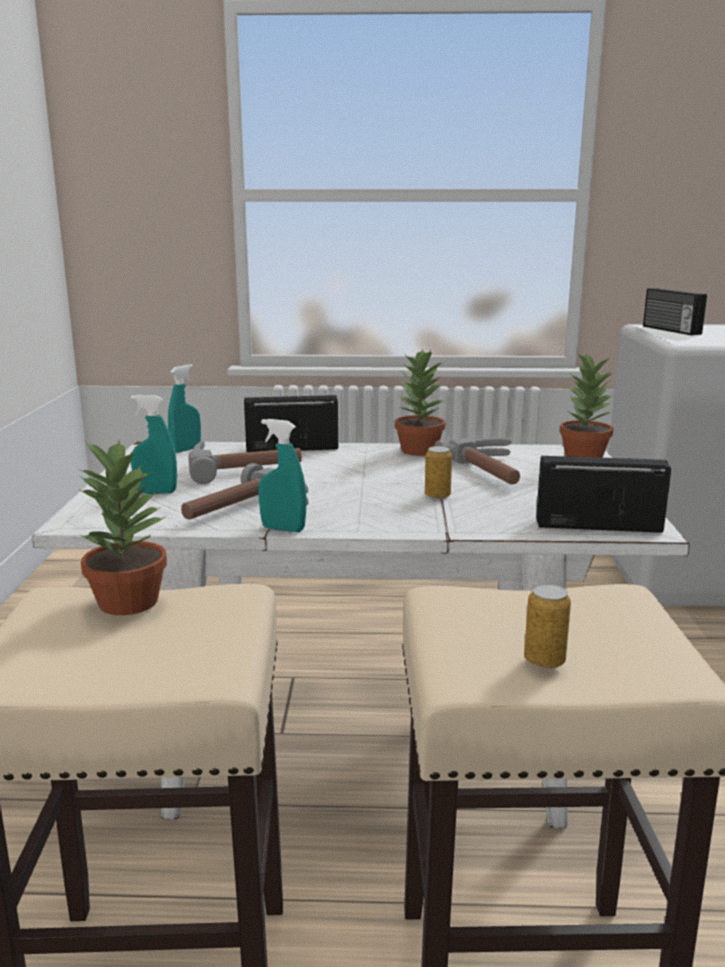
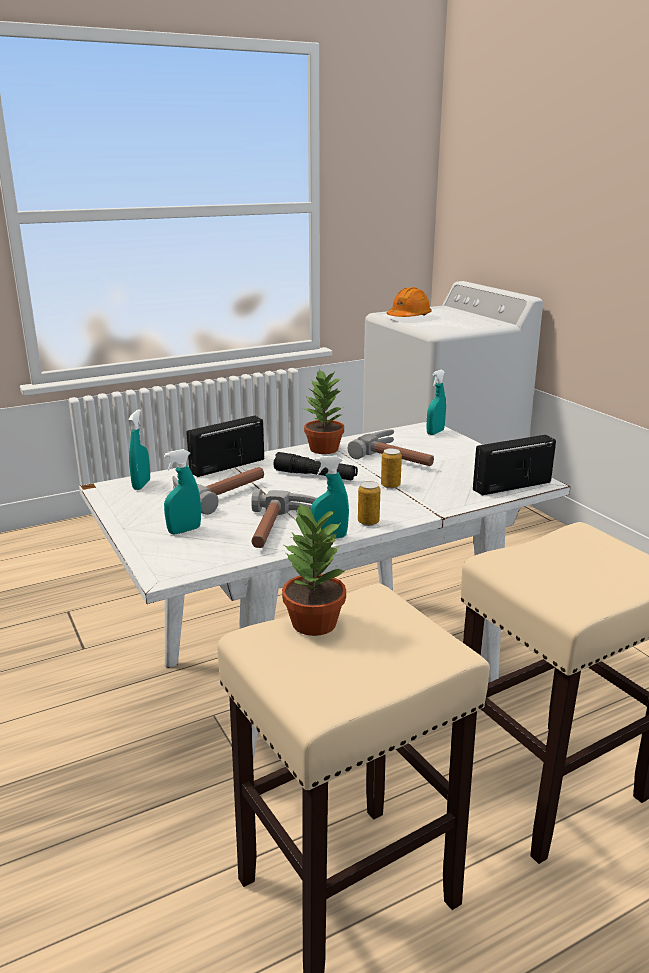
camera: 30 degrees left, 5 degrees up
(367, 472) = (315, 476): none -> black flashlight
(544, 661) = (597, 584): can -> can (368, 522)
(582, 456) = (435, 432): potted plant -> turquoise spray bottle
(670, 330) = (409, 317): radio -> orange hard hat

